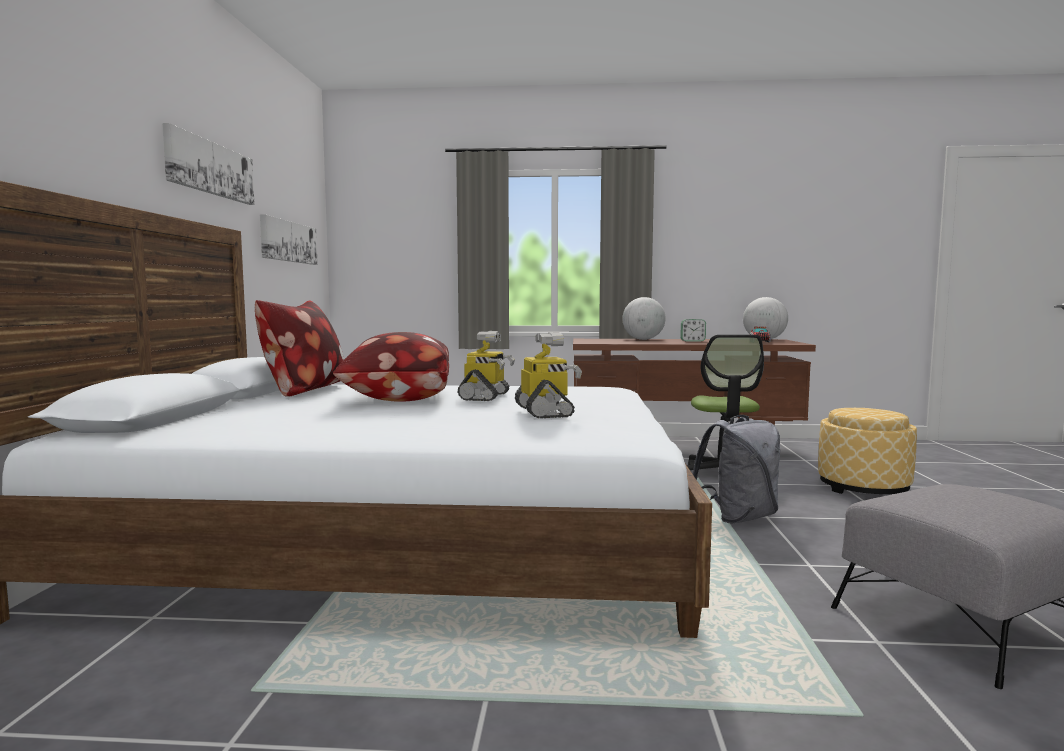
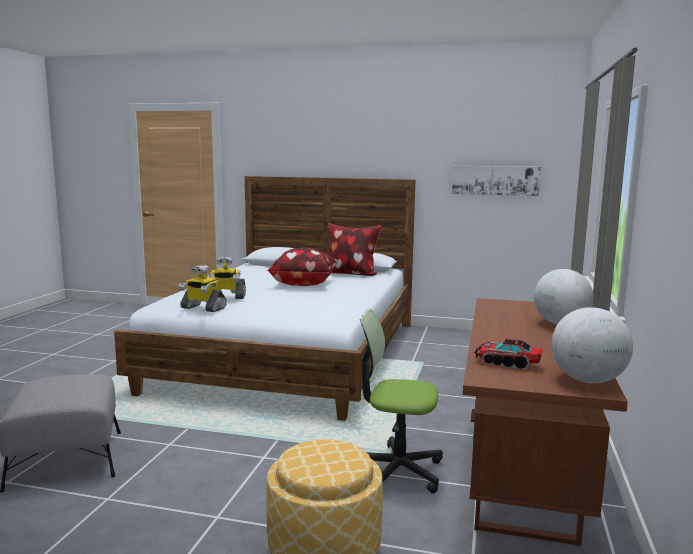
camera: 100 degrees right, 5 degrees up
(210, 168) = (398, 146): picture -> none
(485, 396) = (303, 295): toy robot -> toy robot (202, 308)
(692, 341) = (536, 339): alarm clock -> none
(738, 517) = (268, 445): grey backpack -> none

